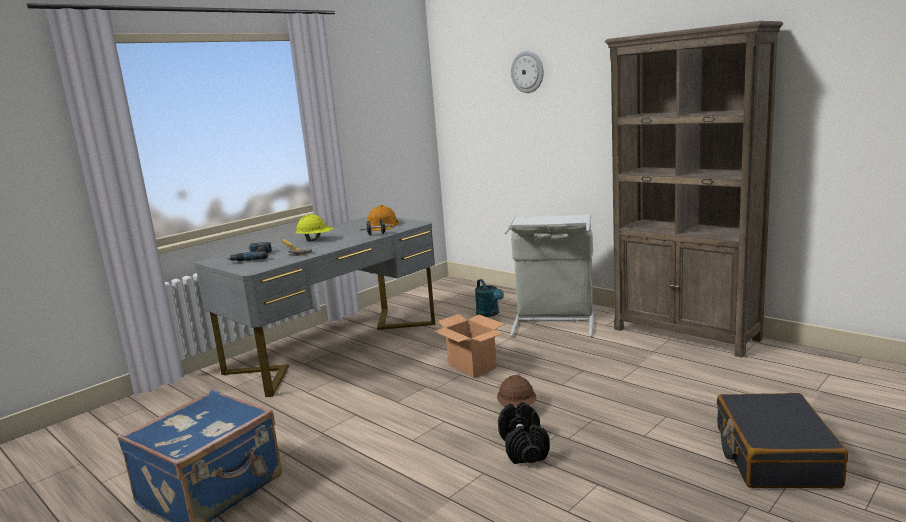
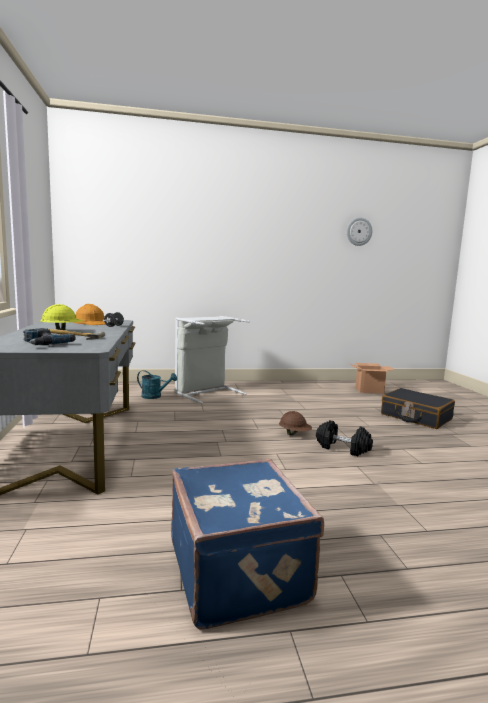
camera: 55 degrees left, 5 degrees down
(472, 367) = (218, 424): cardboard box -> cardboard box (369, 390)
(527, 72) = (159, 215): wall clock -> wall clock (359, 231)
(686, 334) = (283, 385): brown bookcase -> none

